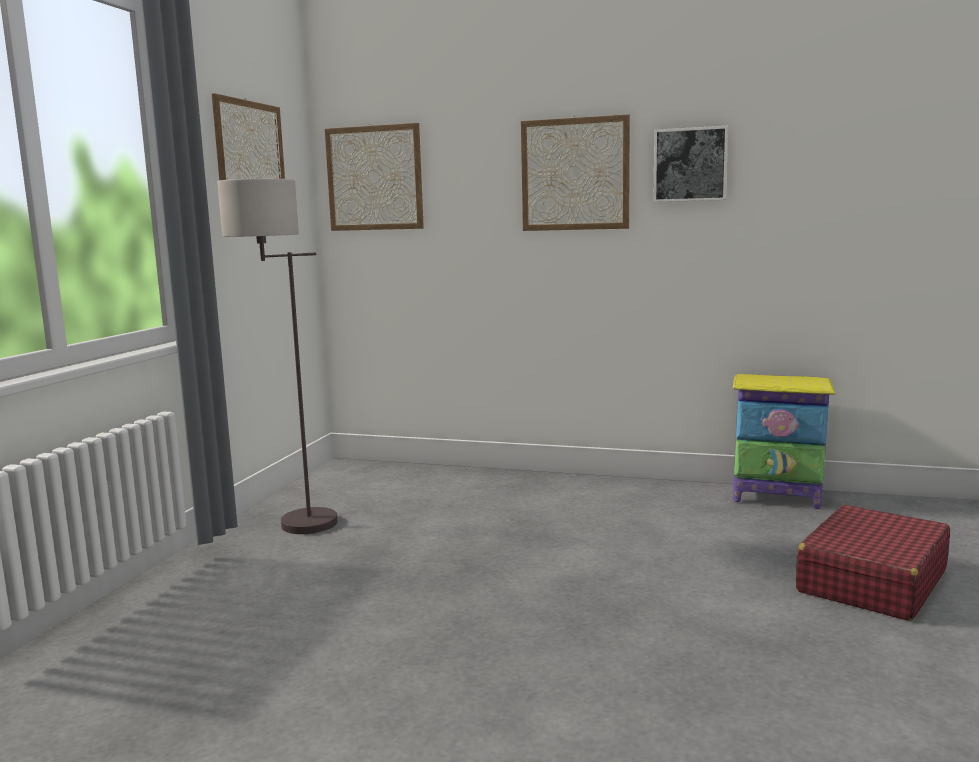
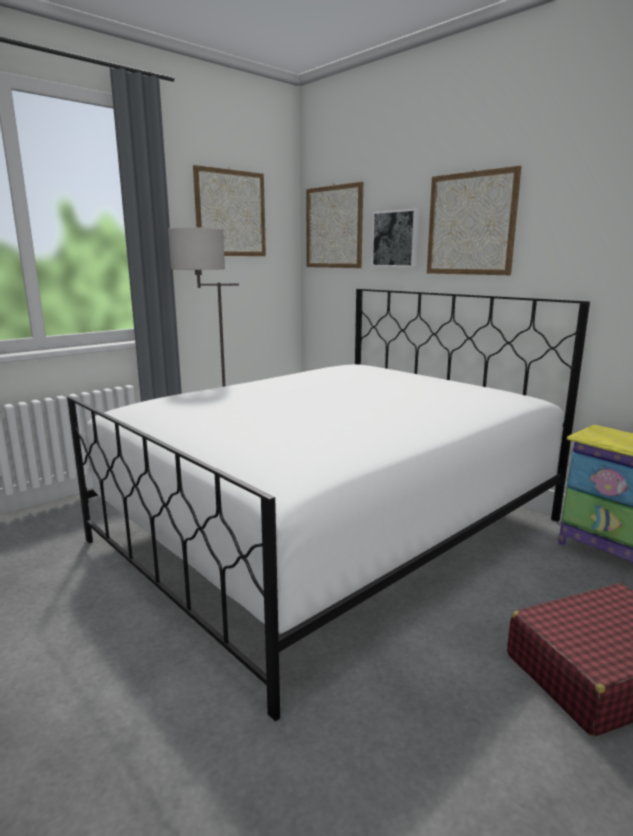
camera: 30 degrees right, 5 degrees up
(516, 544) = (332, 529): none -> white bed
(690, 165) = (572, 214): picture -> picture (396, 239)

